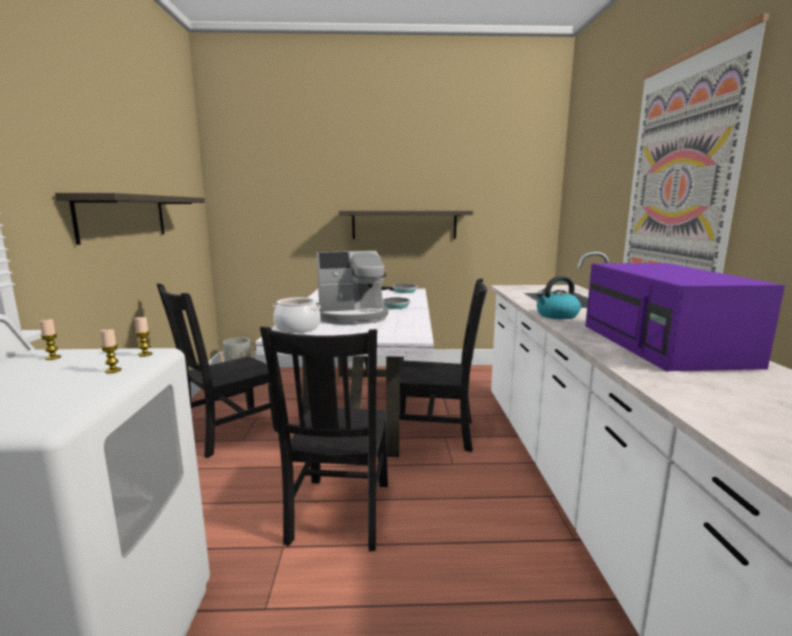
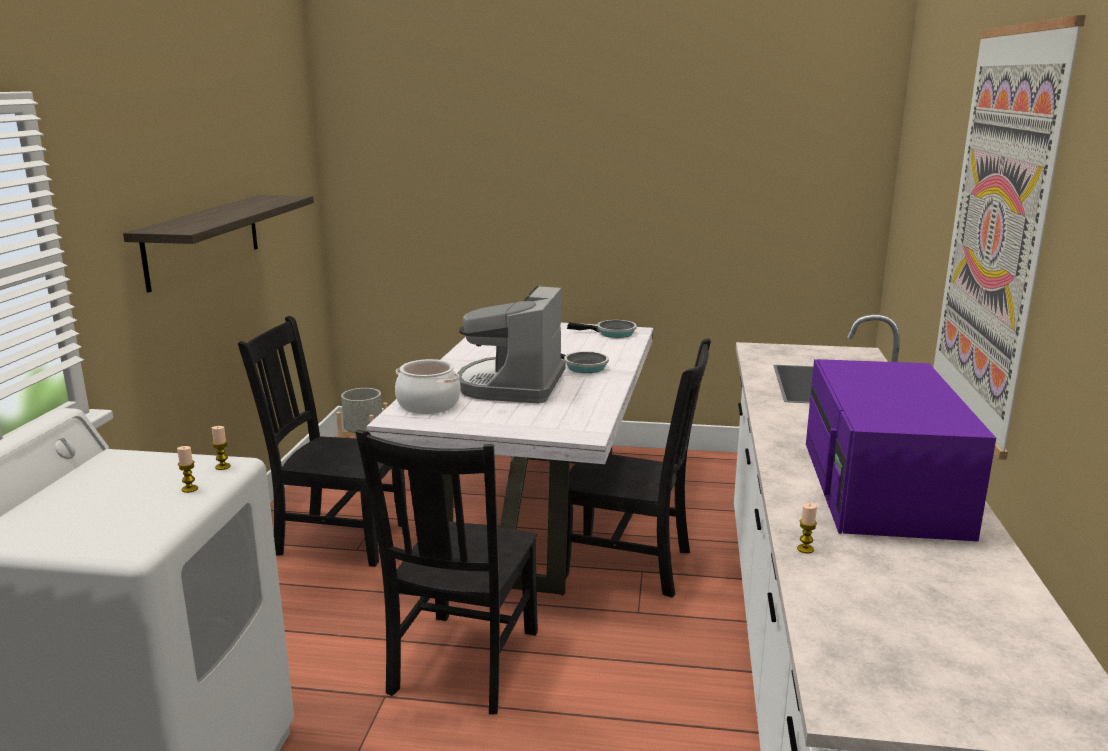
camera: 10 degrees right, 5 degrees up
(53, 357) = (129, 464): candle -> candle (805, 549)
(228, 433) = (337, 538): black chair -> black chair turned 45 degrees clockwise
(351, 316) = (512, 385): coffee machine -> coffee machine turned 105 degrees clockwise
(404, 224) = (624, 222): shelf -> none
(556, 315) = (783, 419): kettle -> none

